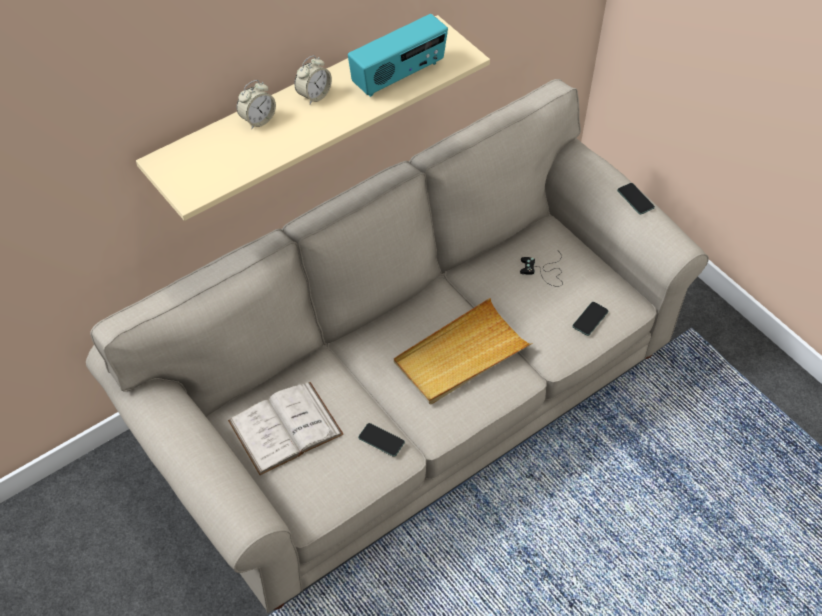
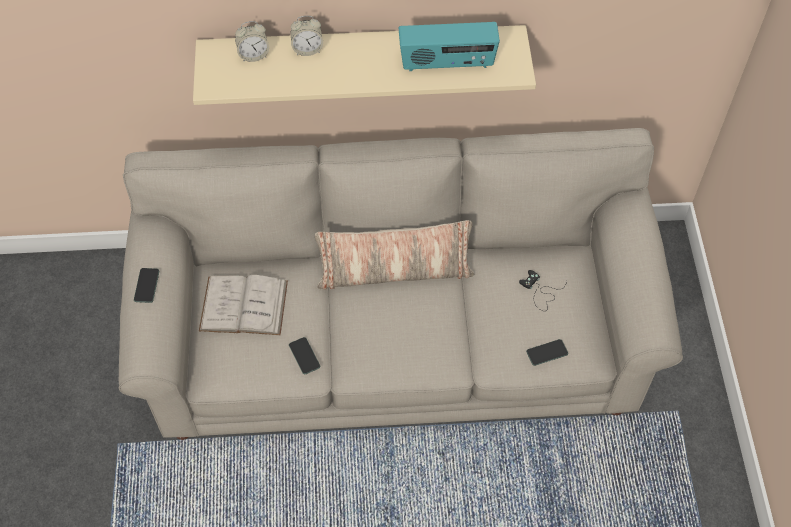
camera: 35 degrees right, 5 degrees up
(314, 95) = (366, 49): alarm clock -> alarm clock (253, 55)
(402, 323) = (394, 272): none -> pillow
(461, 355) = (418, 324): beige tray -> none
(635, 199) = (649, 270): phone -> phone (146, 285)

